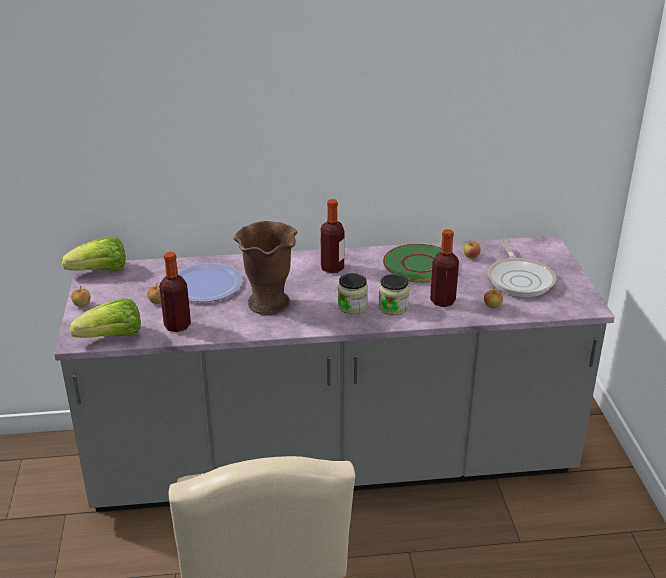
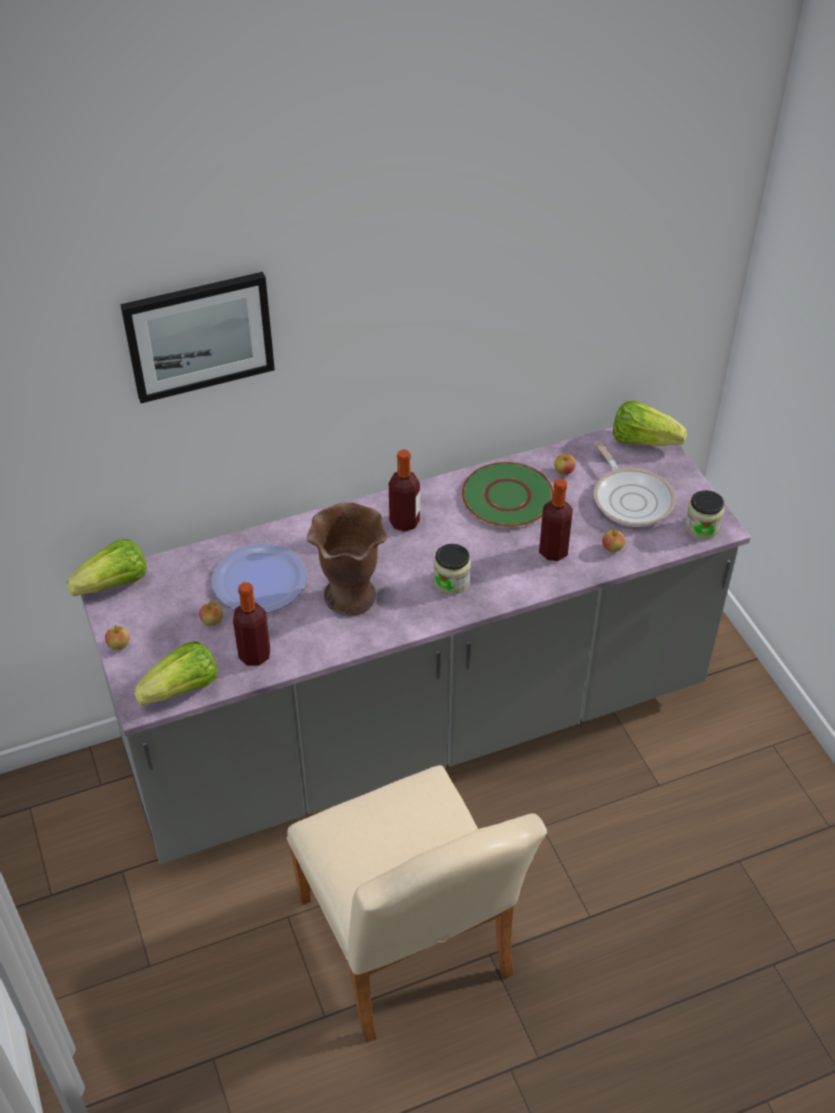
camera: 15 degrees left, 15 degrees up
(183, 73) = (199, 335): none -> picture
(393, 307) = (500, 573): jar -> jar (702, 527)
(543, 248) = (643, 441): none -> lettuce

